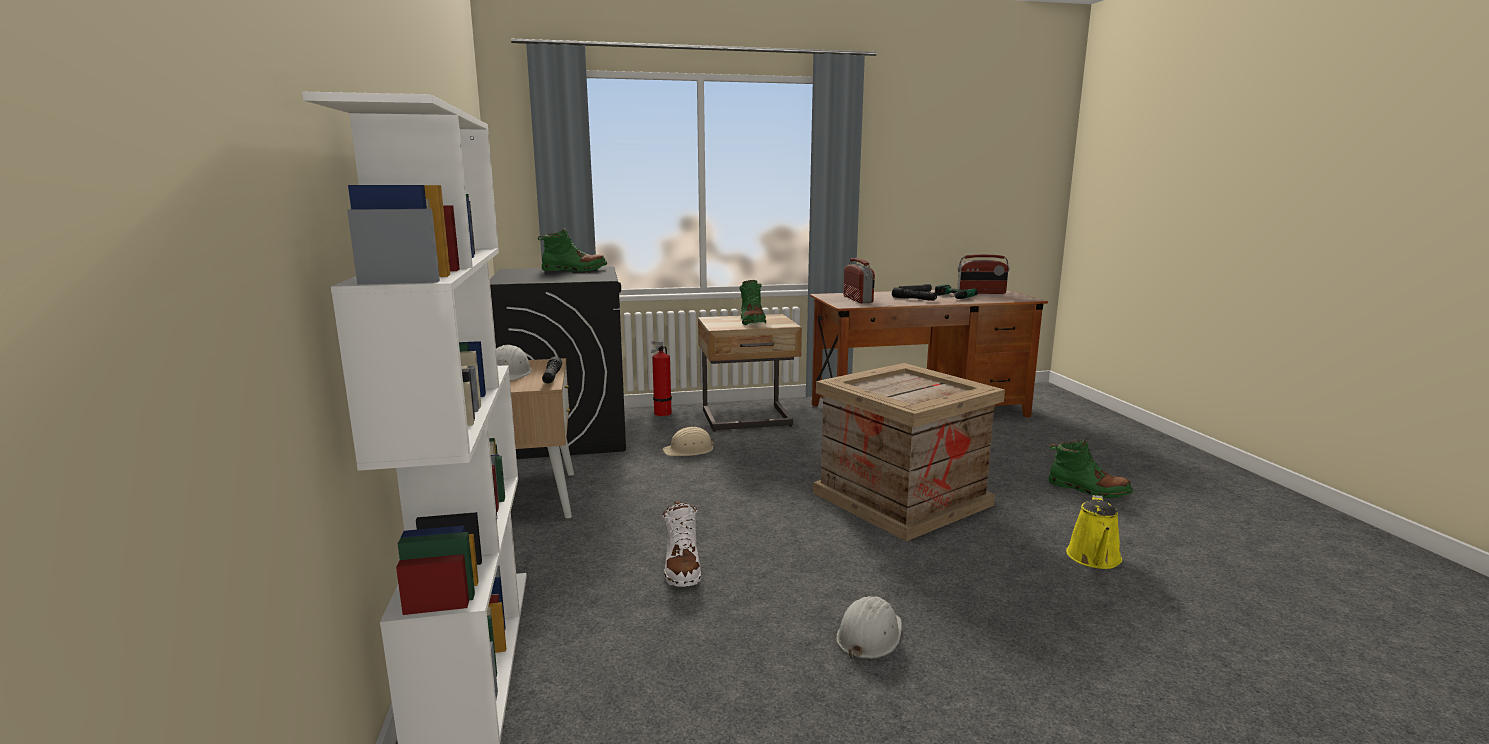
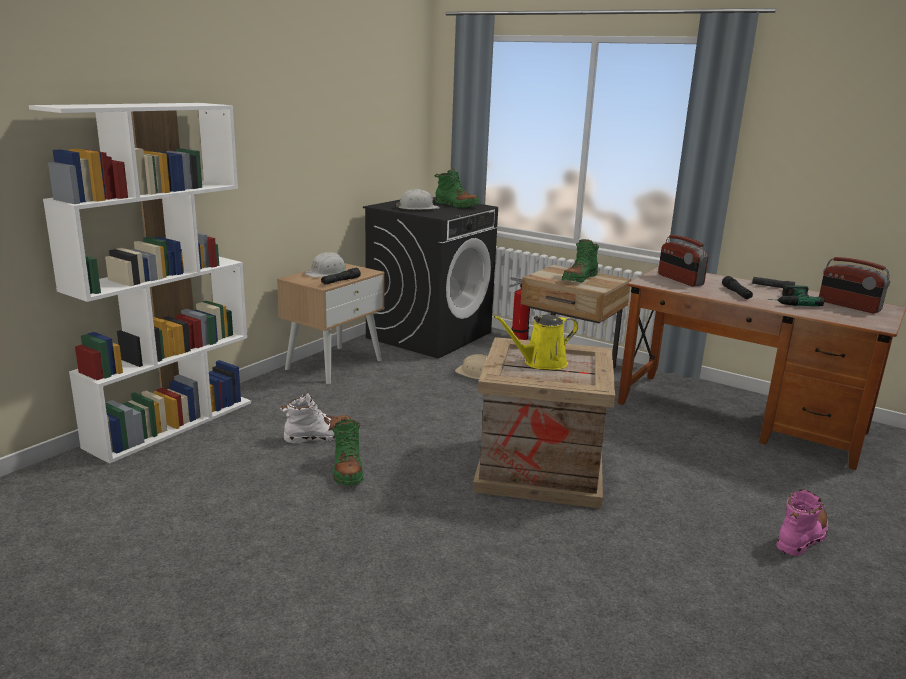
camera: 45 degrees right, 5 degrees up
(682, 568) = (319, 436): white boot -> white boot turned 150 degrees counterclockwise
(858, 299) = (679, 280): radio -> radio turned 120 degrees clockwise
(869, 635) = (323, 520): white hard hat -> white hard hat (418, 208)
(1088, 489) = (727, 544): green boot -> green boot (347, 471)
(1094, 559) = (578, 580): yellow watering can -> yellow watering can (541, 363)
(1099, 466) = (802, 537): none -> pink boot

